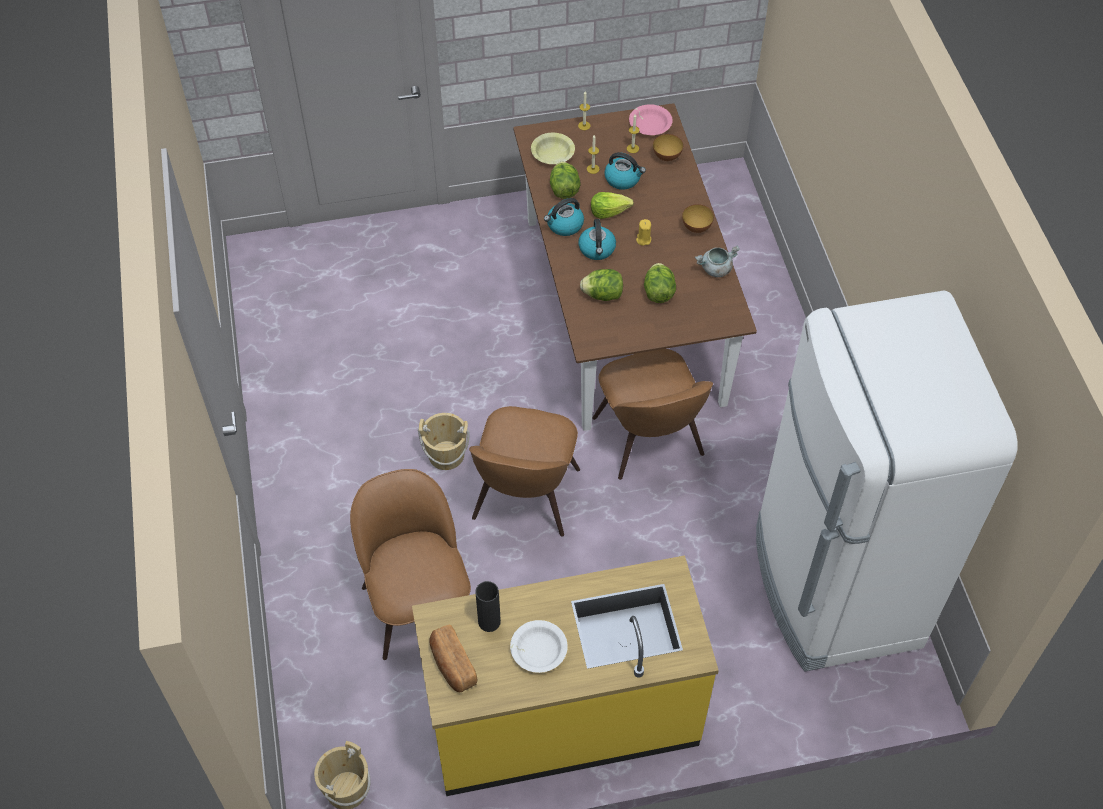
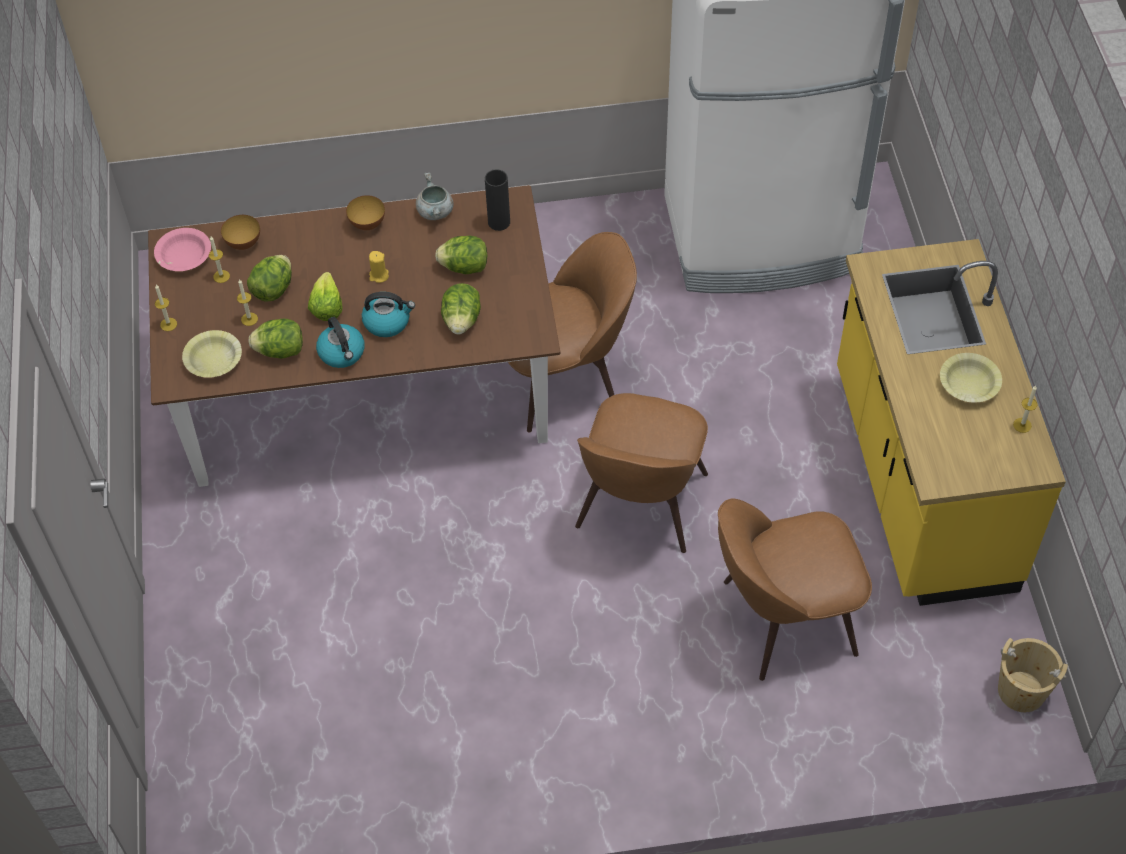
camera: 85 degrees left, 0 degrees up
(446, 455) = (572, 587): beige bucket -> none
(452, 665) = (992, 462): bread -> none
(489, 622) = (937, 427): black vase -> black vase (499, 222)
(493, 693) = (1022, 425): none -> candle
(525, 498) = (640, 505): brown chair -> brown chair turned 90 degrees clockwise
(538, 650) = (968, 384): white bowl -> yellow bowl
(623, 179) = (273, 289): kettle -> lettuce

